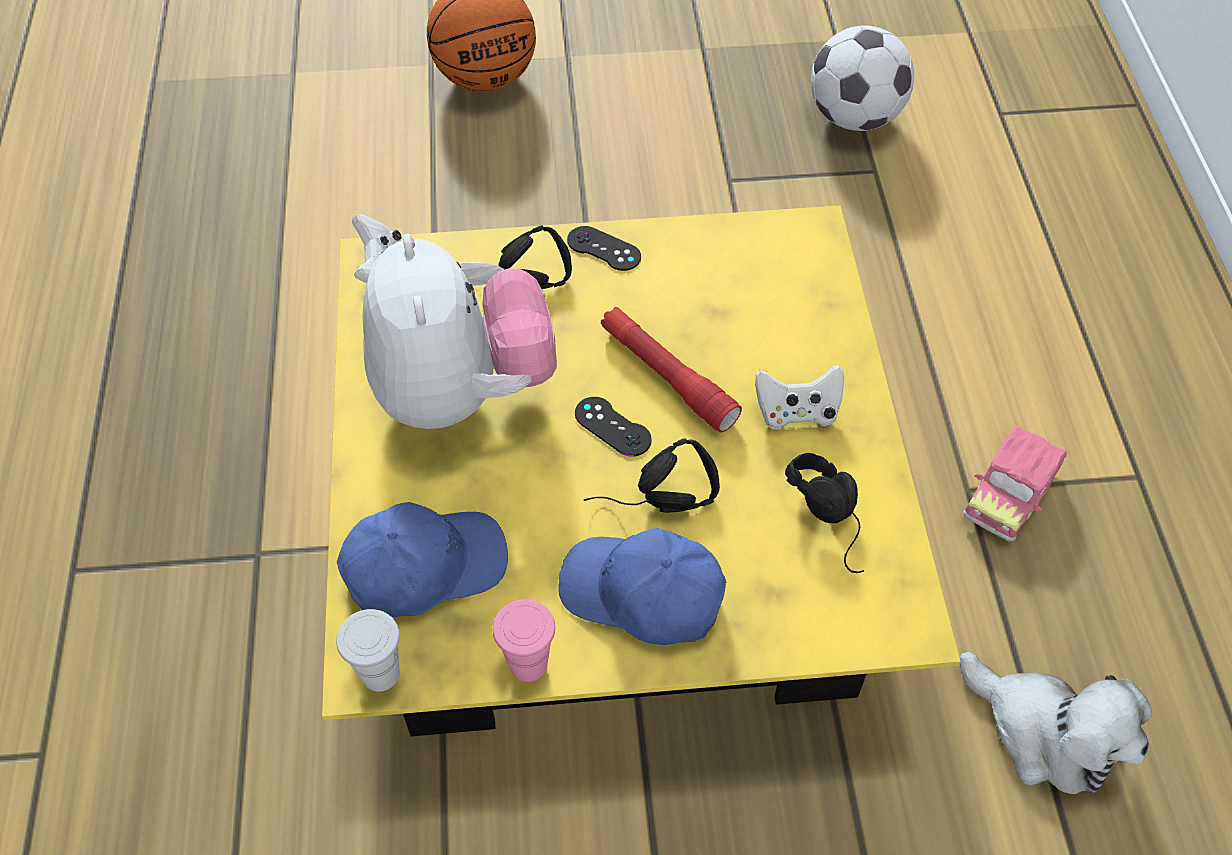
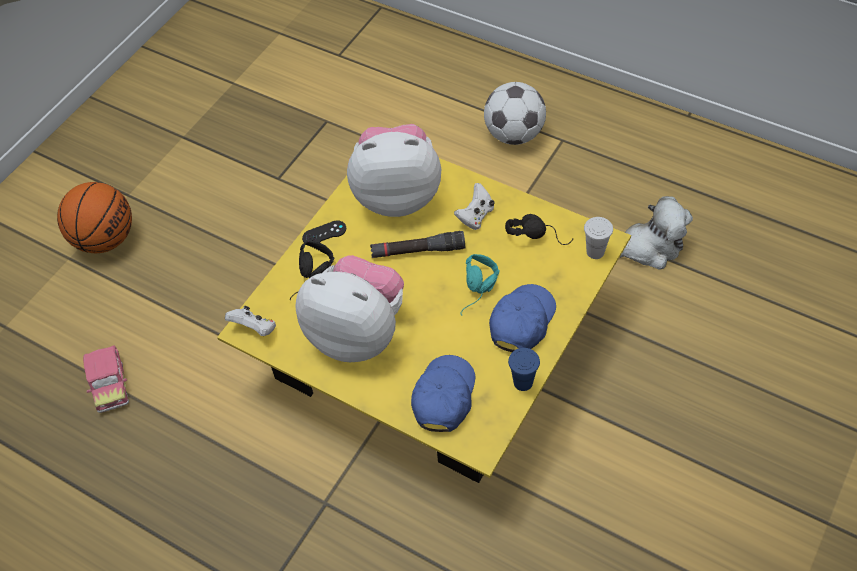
camera: 50 degrees left, 0 degrees up
(380, 673) = (485, 441): white cup -> white cup (595, 252)
(528, 664) = (523, 382): pink cup -> blue cup
(612, 427) = (428, 286): black game controller -> none
(643, 594) = (521, 322): blue cap -> blue cap turned 150 degrees clockwise
(654, 503) = (480, 293): black headphones -> turquoise headphones
(667, 376) = (418, 251): red flashlight -> black flashlight
(748, 291) = (397, 195): none -> plush toy
(854, 117) = (287, 107): football -> football (514, 134)
(1010, 493) = (535, 187): toy car -> toy car (110, 383)

